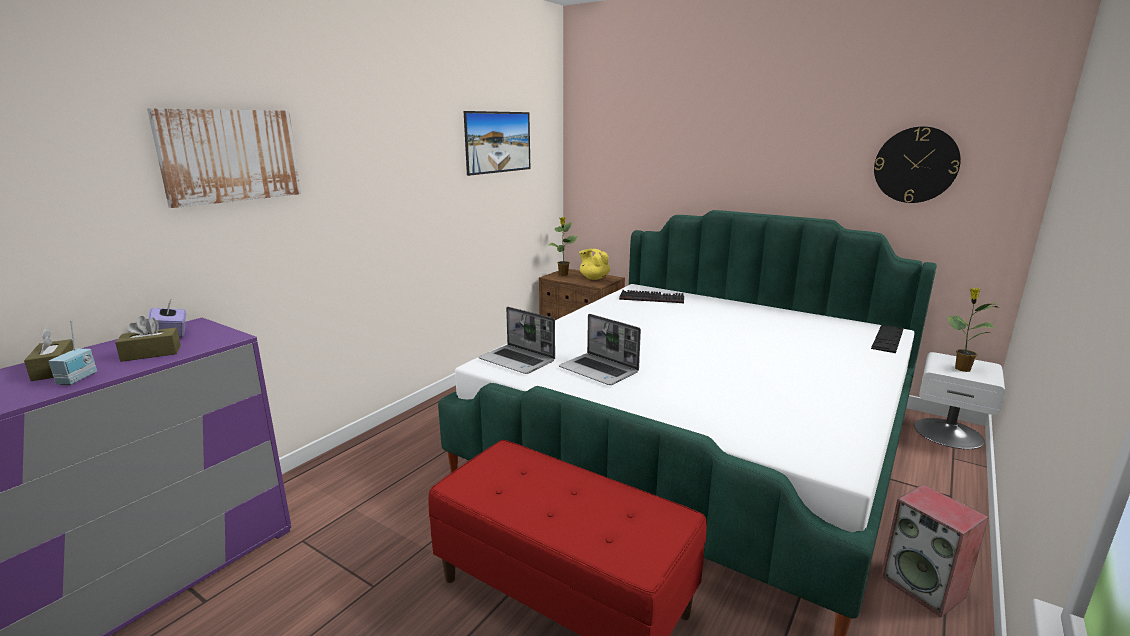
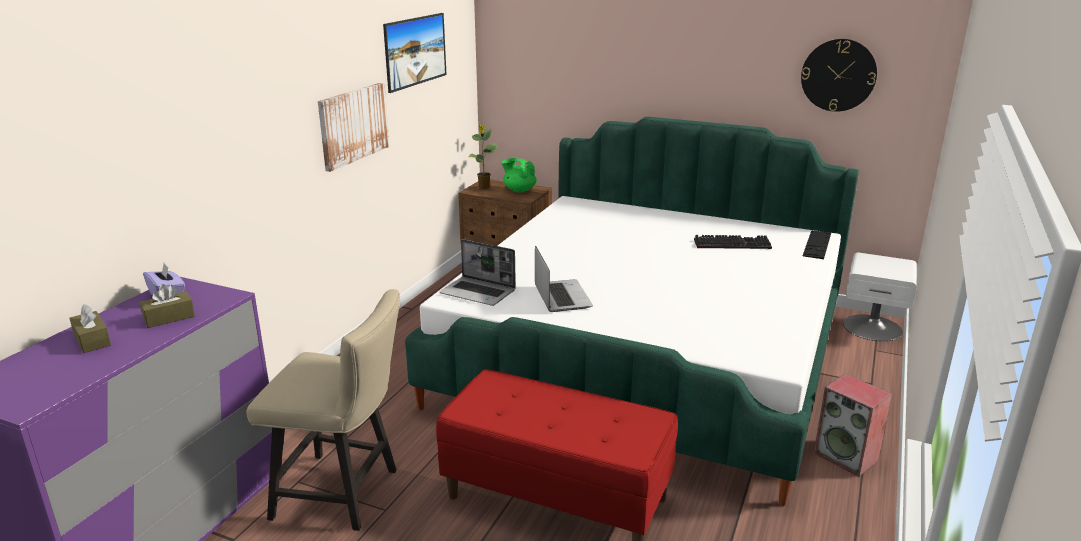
camera: 10 degrees left, 5 degrees up
(79, 379) = (127, 347): radio -> none
(230, 155) = (191, 111): picture -> picture (353, 125)
(341, 561) = (344, 494): none -> beige chair
(594, 278) = (519, 190): yellow teapot -> green teapot
(599, 370) = (561, 297): laptop -> laptop turned 135 degrees counterclockwise
(653, 298) = (589, 213): keyboard -> keyboard (733, 244)
(961, 368) = (881, 267): potted plant -> none

